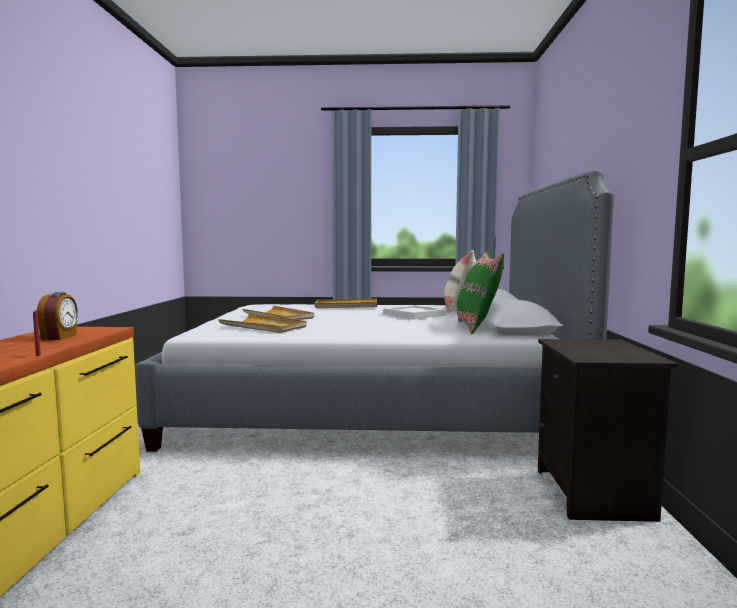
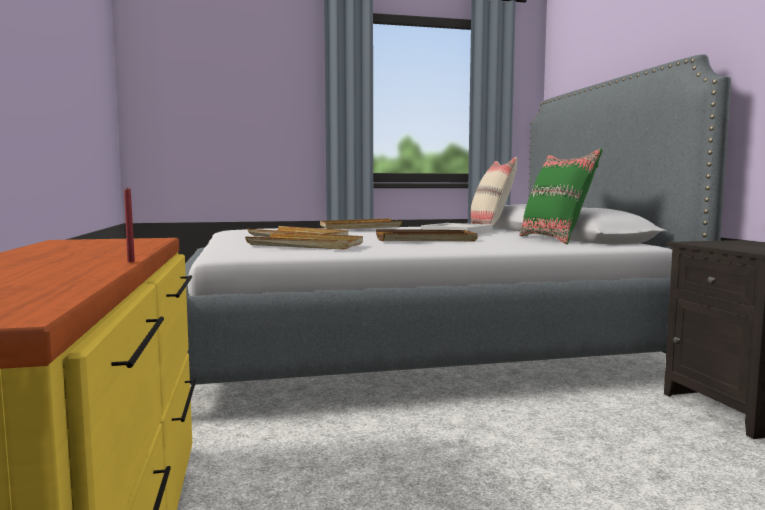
camera: 15 degrees left, 0 degrees up
(60, 337) = (99, 247): alarm clock -> none
(368, 323) = (425, 239): none -> brown tray

